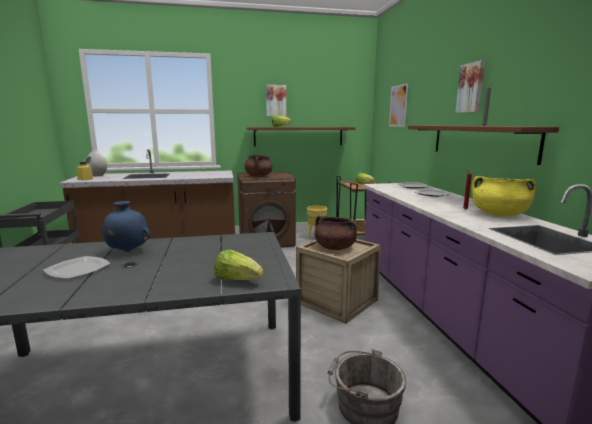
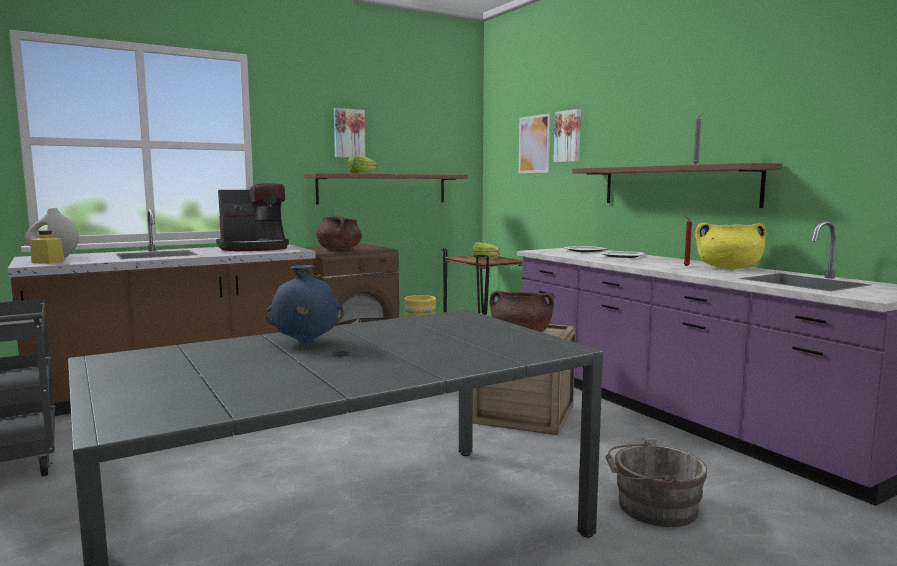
camera: 20 degrees left, 5 degrees down
(78, 269) = (275, 364): plate -> none
(205, 173) = (254, 248): none -> coffee machine
(237, 280) = (517, 351): lettuce -> none
(471, 88) = (657, 120): picture -> picture (568, 136)

